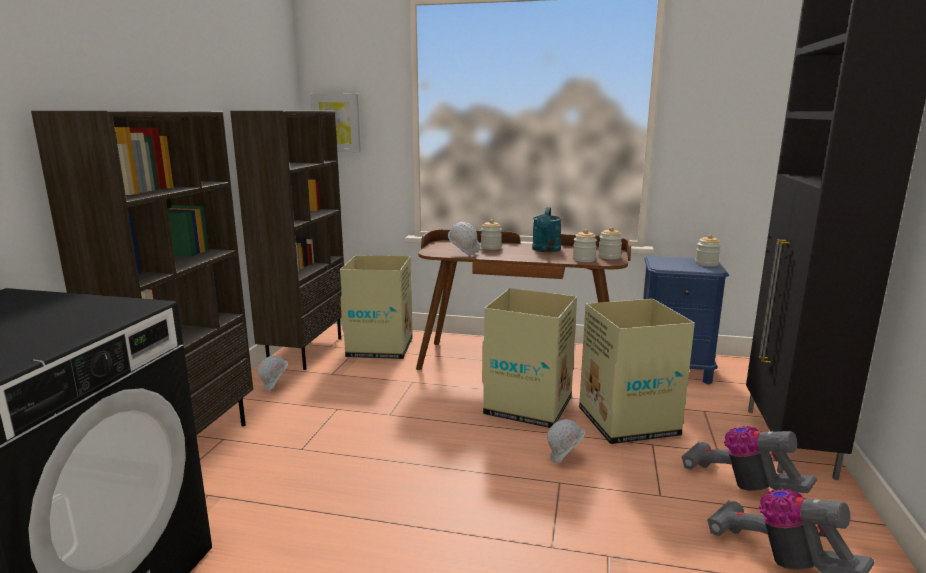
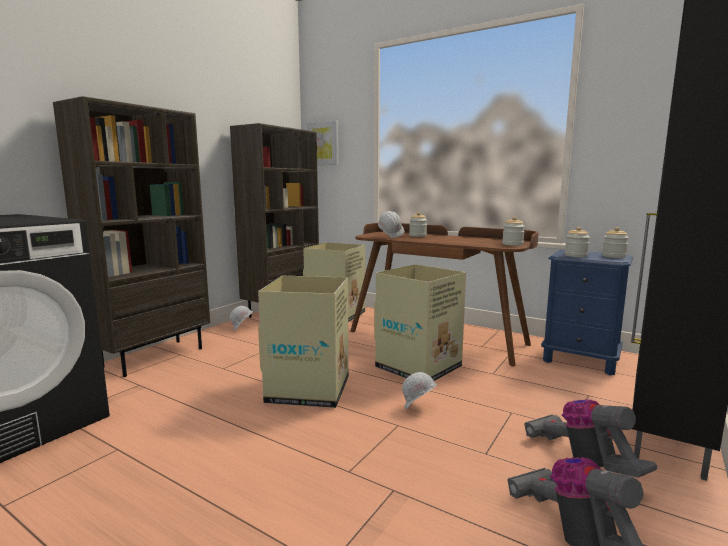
camera: 20 degrees right, 5 degrees down
(546, 250) = (462, 239): turquoise watering can -> none
(584, 260) = (485, 244): jar -> jar (576, 255)
(627, 421) = (500, 391): cardboard box -> cardboard box (309, 389)

